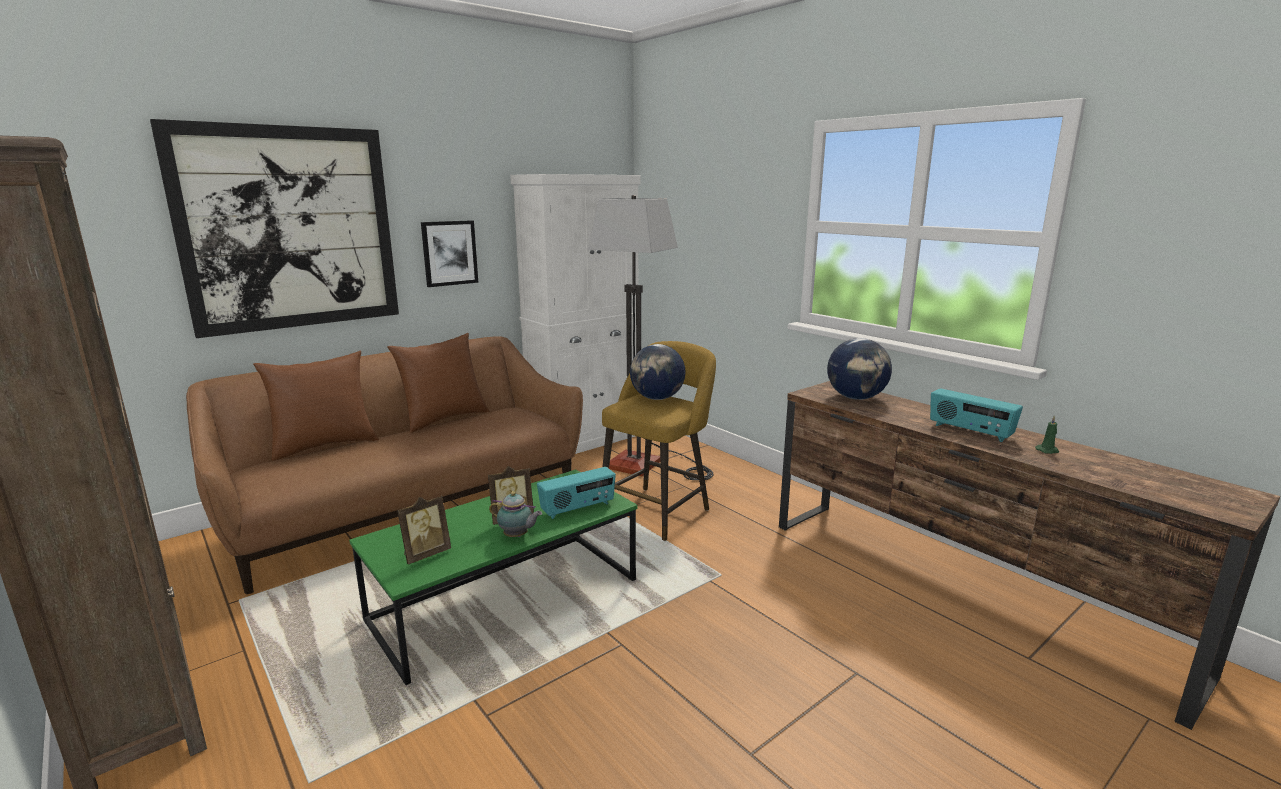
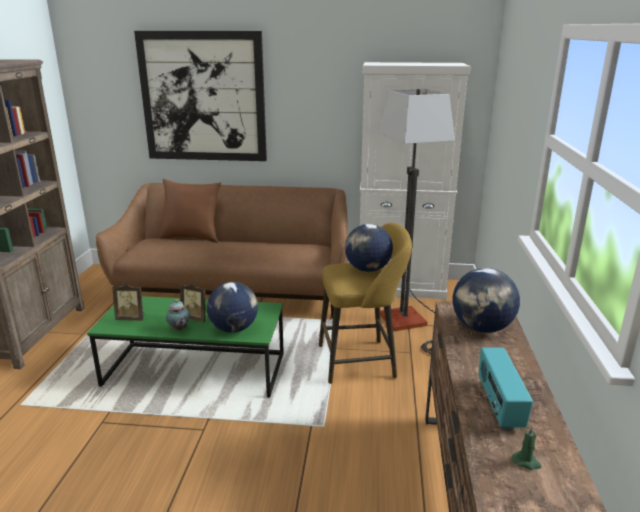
camera: 45 degrees right, 5 degrees up
(444, 418) = (270, 240): brown pillow -> none
(449, 253) = (308, 121): picture -> none
(578, 509) = (234, 329): radio -> globe

